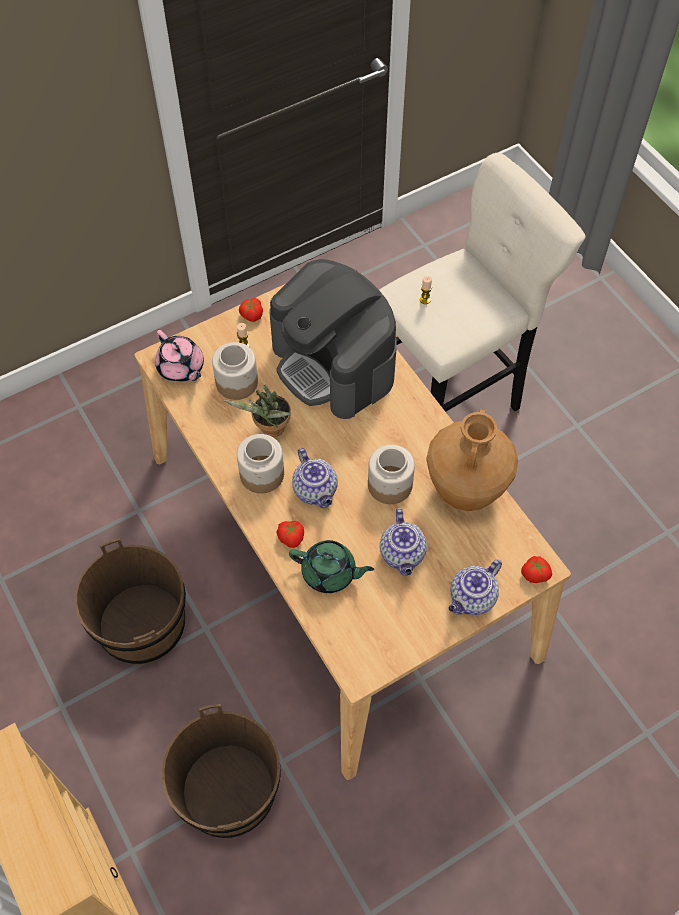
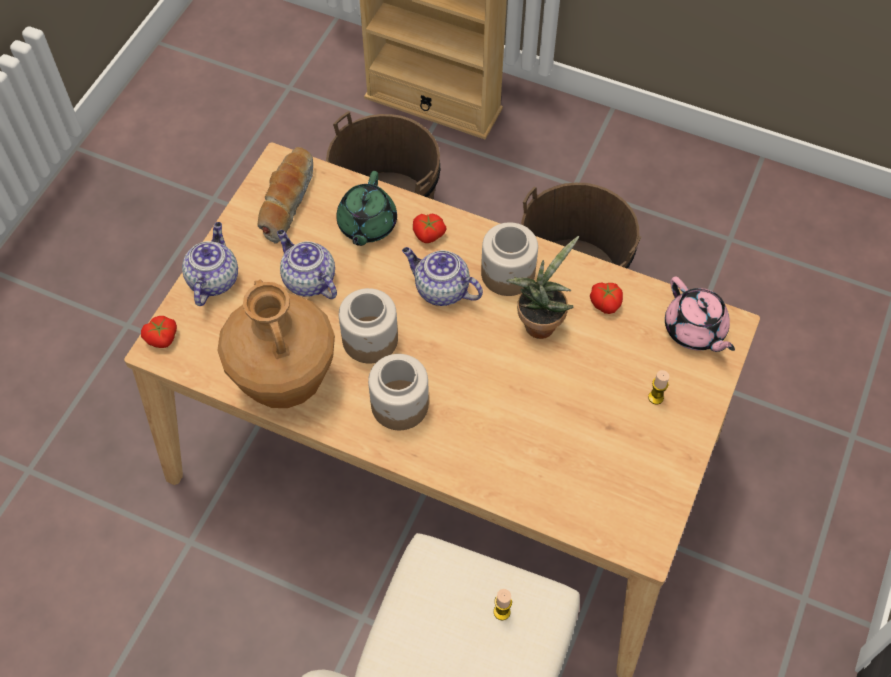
camera: 145 degrees right, 0 degrees up
(181, 368) = (695, 330): pink teapot -> pink teapot turned 135 degrees counterclockwise
(237, 382) = (622, 351): jar -> jar (400, 405)
(251, 315) = (686, 442): tomato -> tomato (606, 302)
(330, 573) = (366, 225): green teapot -> green teapot turned 60 degrees counterclockwise
(334, 364) = (537, 440): coffee machine -> none
(375, 634) = (286, 200): none -> bread

